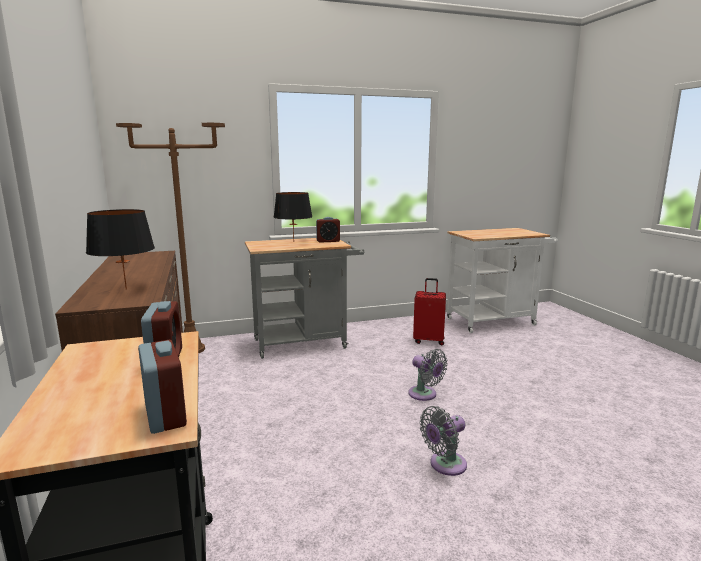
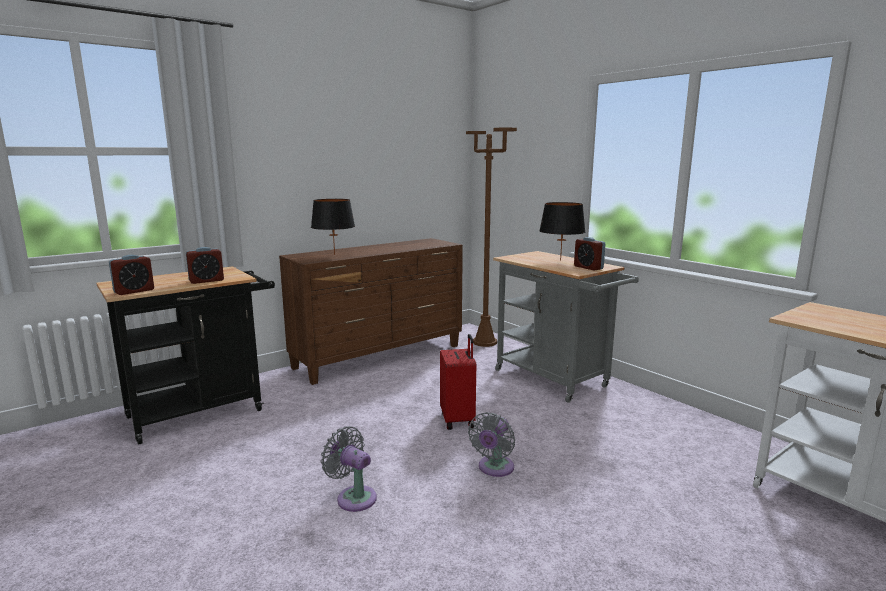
camera: 70 degrees right, 0 degrees up
(429, 340) = (667, 453): red suitcase -> red suitcase (458, 420)

